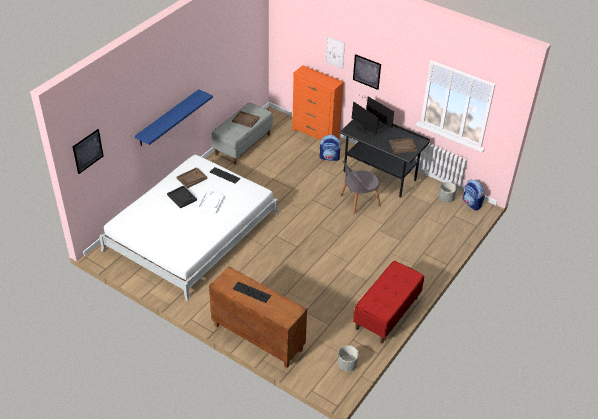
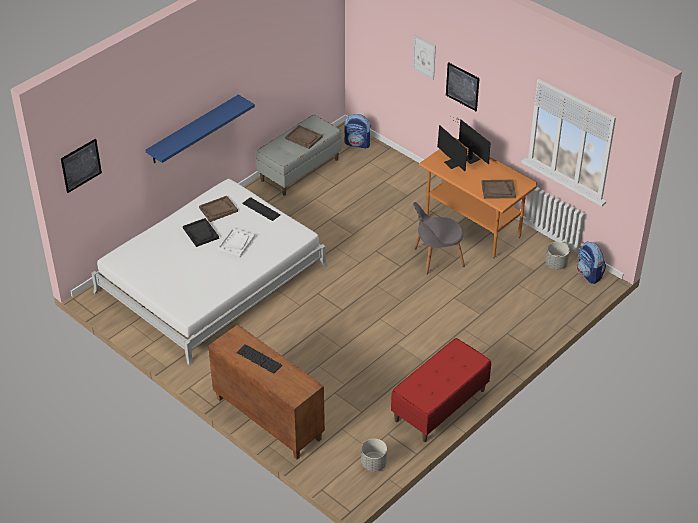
camera: 10 degrees right, 0 degrees up
(315, 135) = (399, 164): orange dresser -> none
(329, 157) = (411, 196): backpack -> backpack (358, 143)
(379, 176) = (473, 227): black desk -> orange desk

